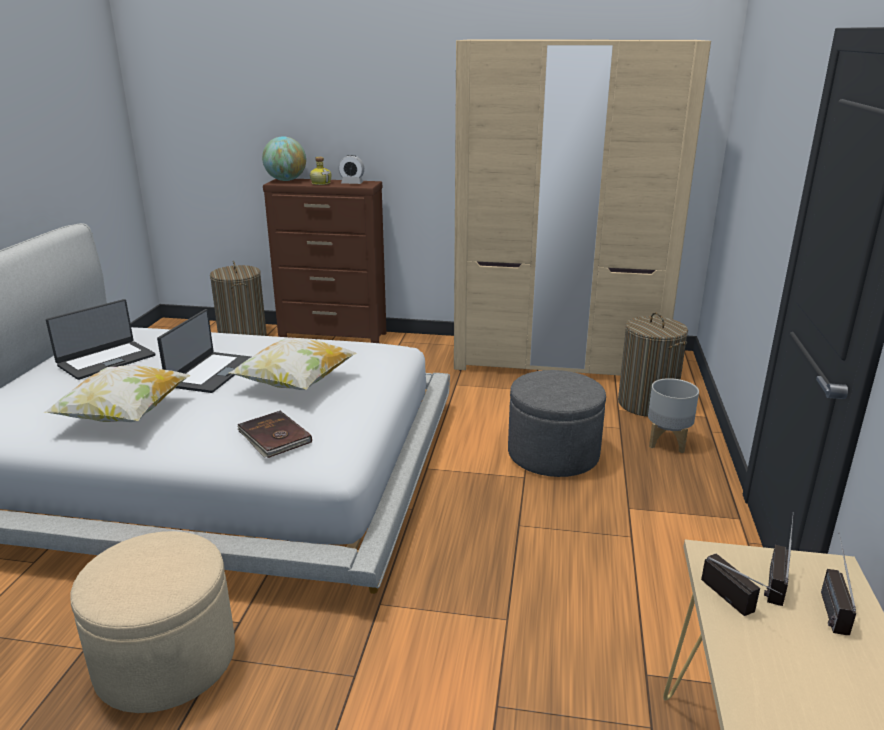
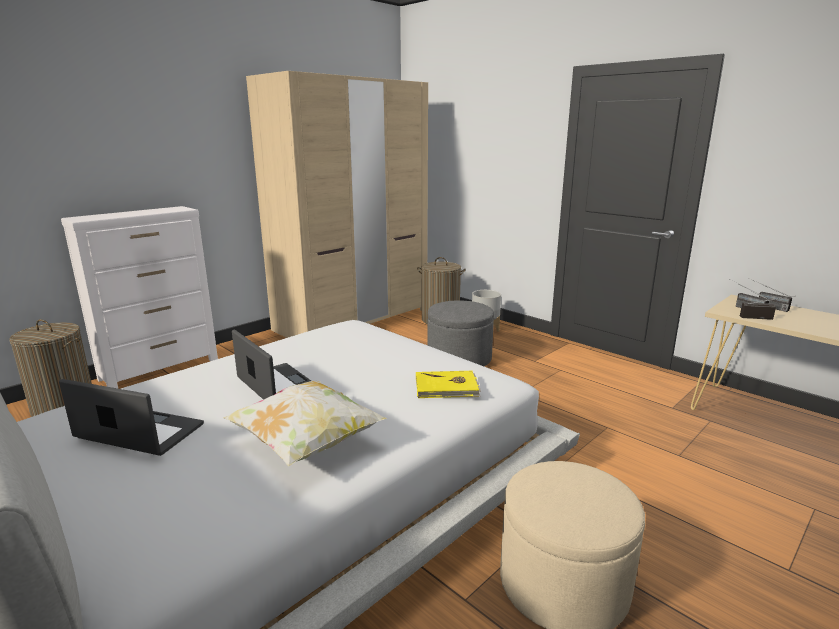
camera: 55 degrees left, 5 degrees down
(106, 360) = (139, 432): laptop -> laptop turned 60 degrees counterclockwise
(274, 437) = (447, 388): brown book -> yellow book
(286, 180) = (85, 217): globe -> none
(295, 384) = (362, 362): pillow -> none
(321, 183) = (134, 213): bottle -> none
(333, 336) = (161, 369): brown dresser -> white dresser
(352, 183) = (164, 210): alarm clock -> none

